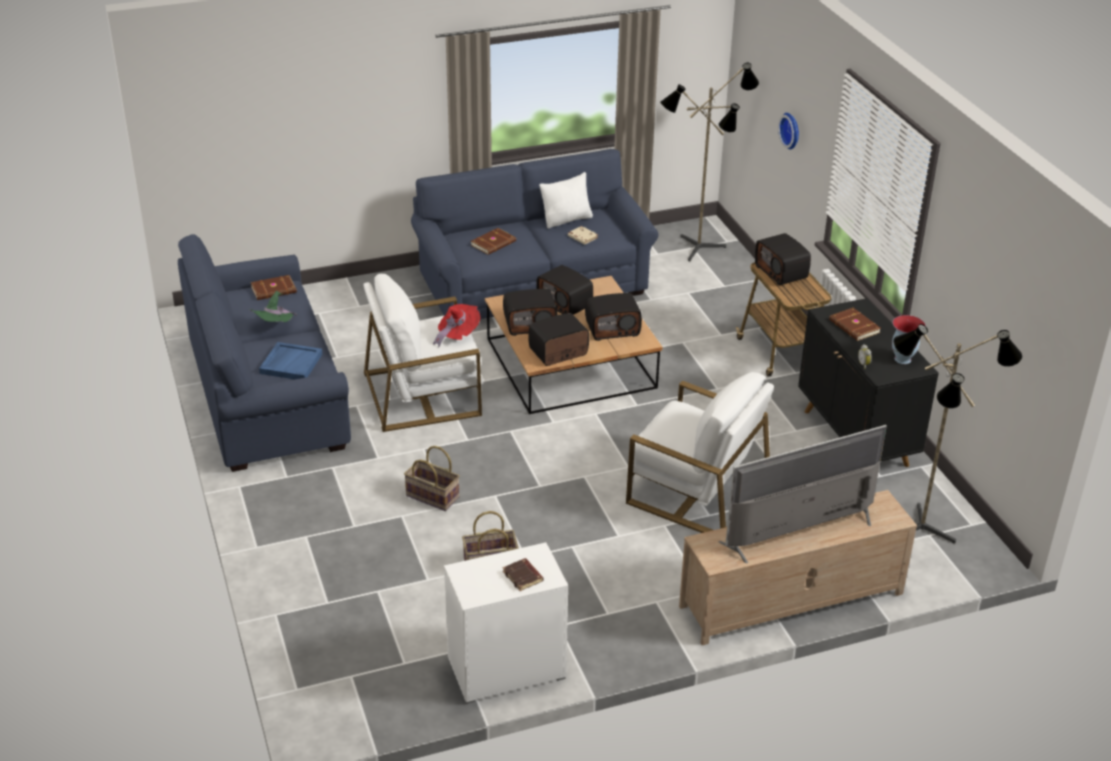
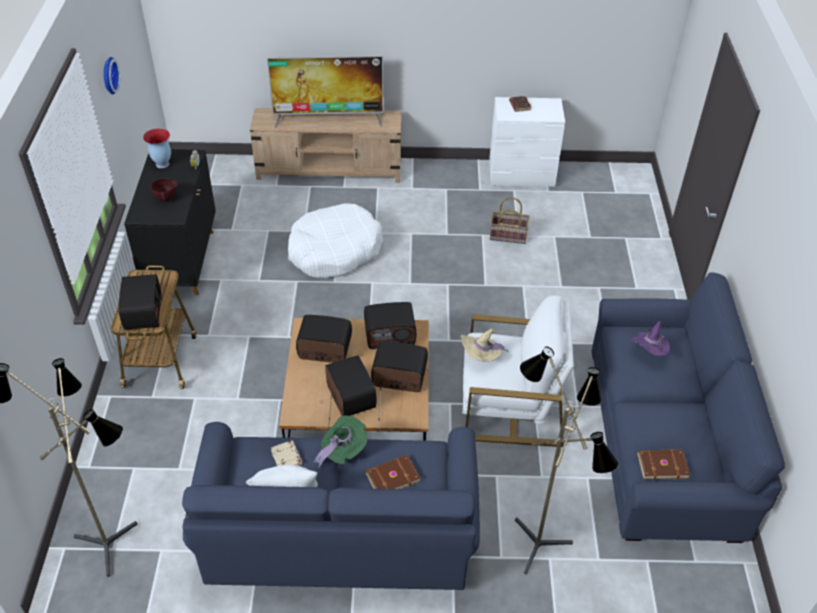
camera: 160 degrees left, 10 degrees up
(274, 327) = (663, 406): green hat -> green hat (342, 450)
(291, 363) = (648, 353): blue tray -> purple hat
(432, 497) = (534, 296): basket -> none
(457, 335) = (481, 357): red hat -> beige hat
(697, 490) = (334, 251): white armchair -> white dog bed
(791, 130) = (24, 328): wall clock -> wall clock (108, 75)
(854, 327) = (167, 199): brown book -> brown bowl
(919, 533) = (212, 186): floor lamp -> floor lamp (542, 541)

